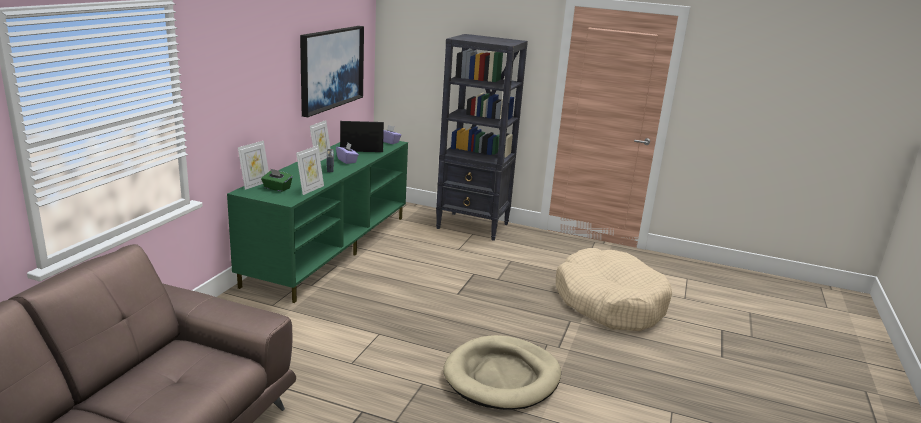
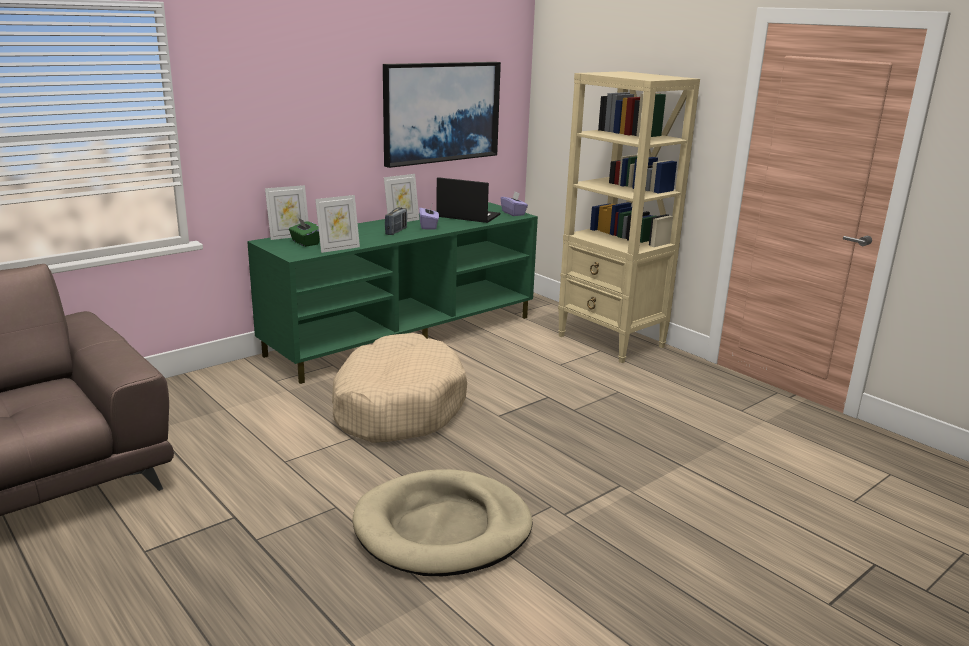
camera: 30 degrees right, 0 degrees up
(473, 226) = (611, 342): black bookcase -> beige bookcase
(609, 302) = (711, 476): beige dog bed -> beige dog bed (397, 406)

